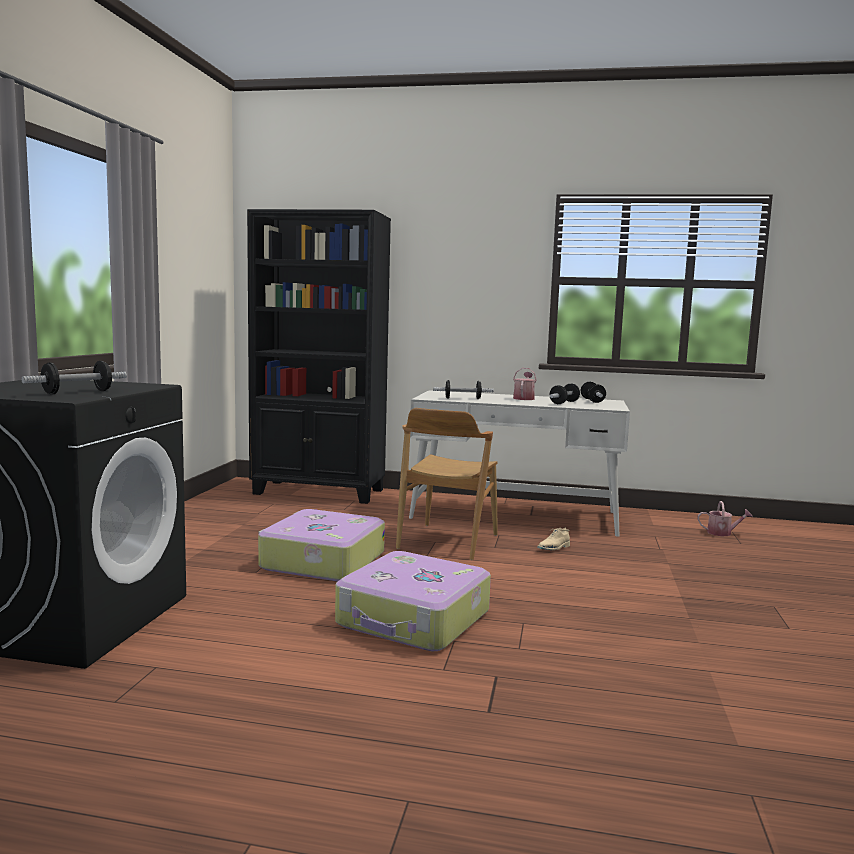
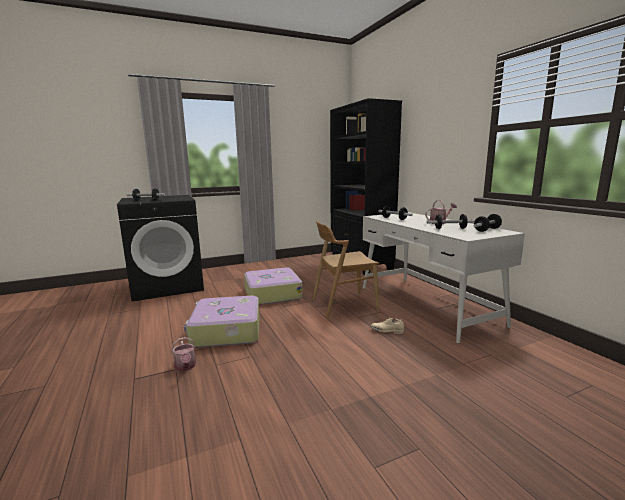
camera: 55 degrees right, 5 degrees up
(722, 533) = (574, 381): watering can -> watering can (185, 367)

